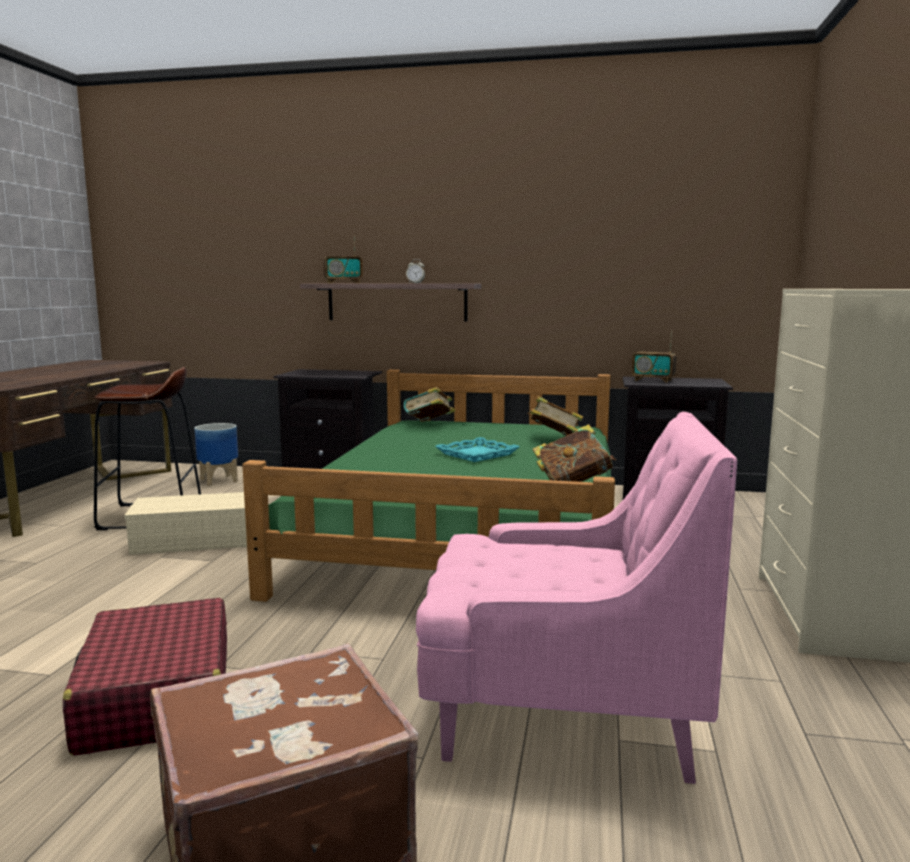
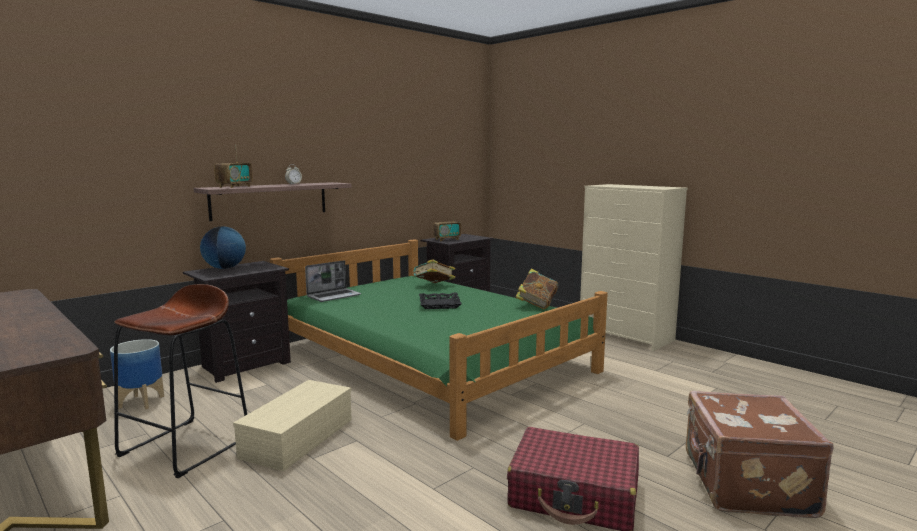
camera: 55 degrees left, 0 degrees up
(328, 371) = (224, 268): none -> globe
(429, 424) = (334, 296): book -> laptop
(477, 454) = (439, 304): turquoise tray -> black tray
(561, 714) = (671, 403): pink armchair -> none

